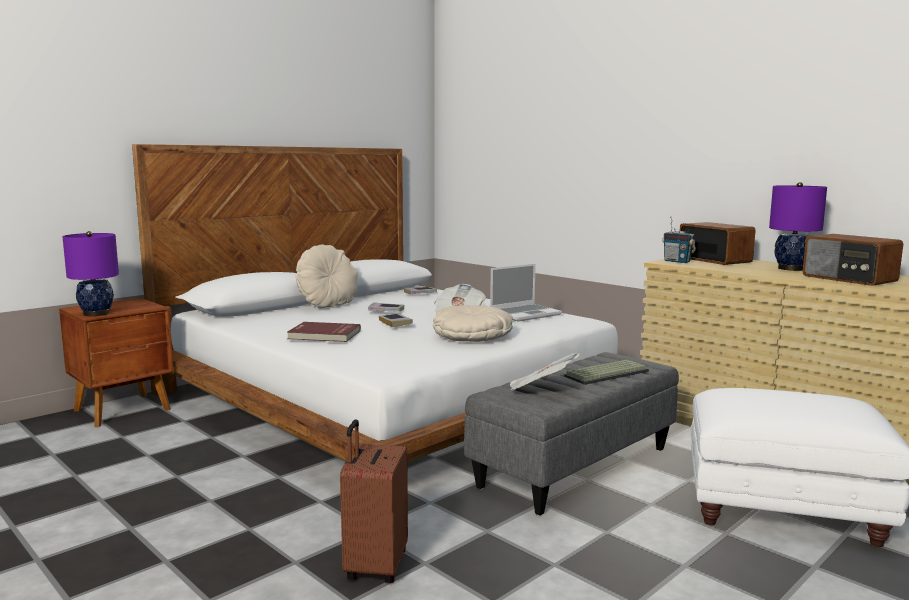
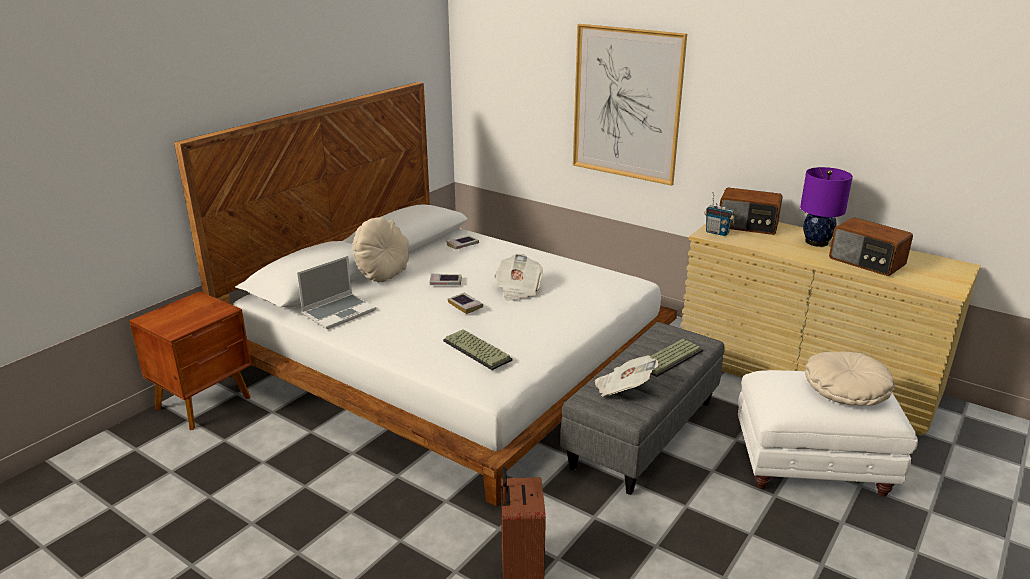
camera: 10 degrees left, 15 degrees up
(96, 313) = (177, 328): purple table lamp -> none
(324, 335) = (410, 334): red book -> none
(387, 346) = (478, 350): none -> keyboard
(471, 336) = (542, 322): beige pillow -> beige pillow (846, 390)
(525, 314) = (576, 277): laptop -> laptop (339, 312)
(592, 154) = (626, 104): none -> picture
(714, 260) = (748, 225): radio -> radio turned 150 degrees clockwise

